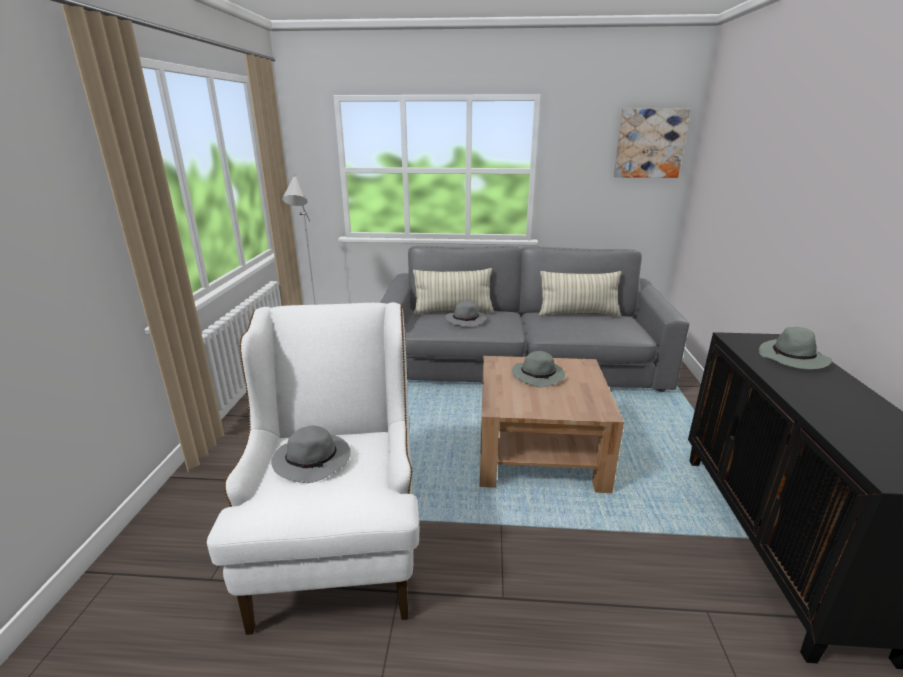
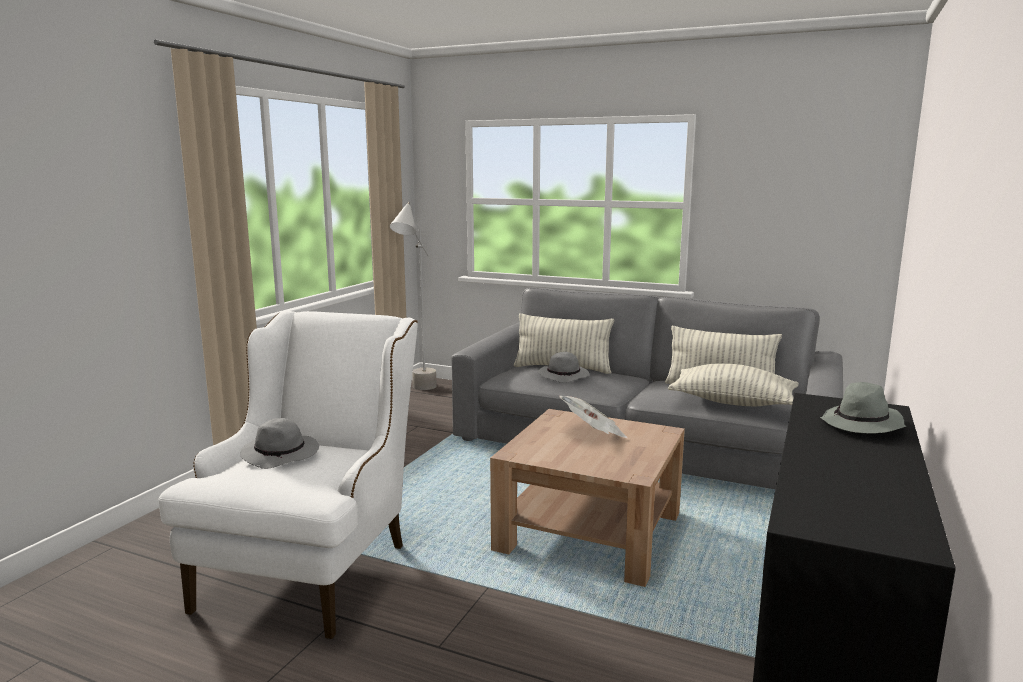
camera: 20 degrees right, 10 degrees down
(539, 376) = (593, 434): grey hat -> newspaper
(603, 329) = (733, 402): none -> pillow
(649, 143) = (843, 172): picture -> none

